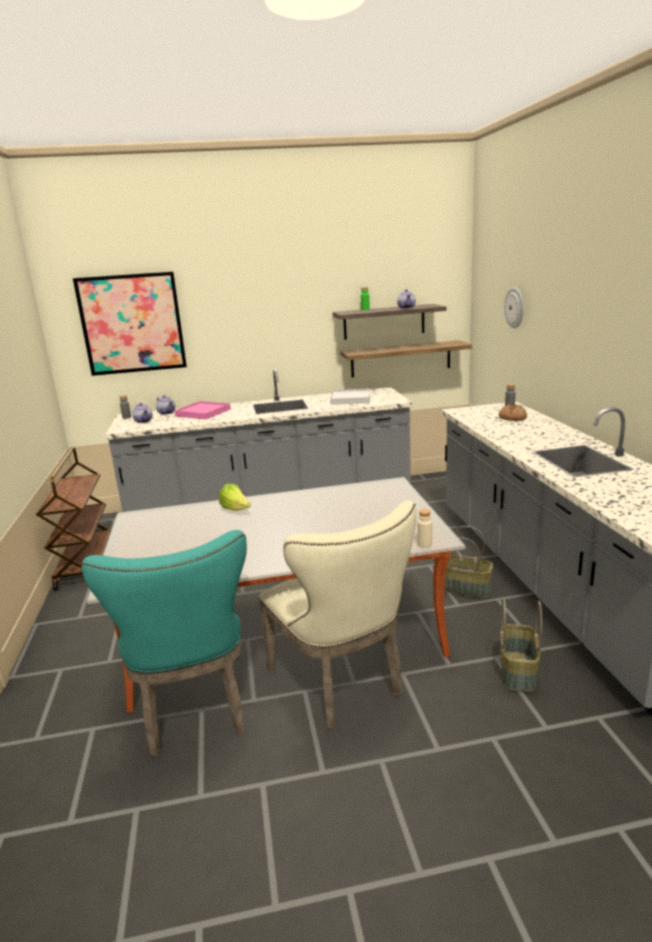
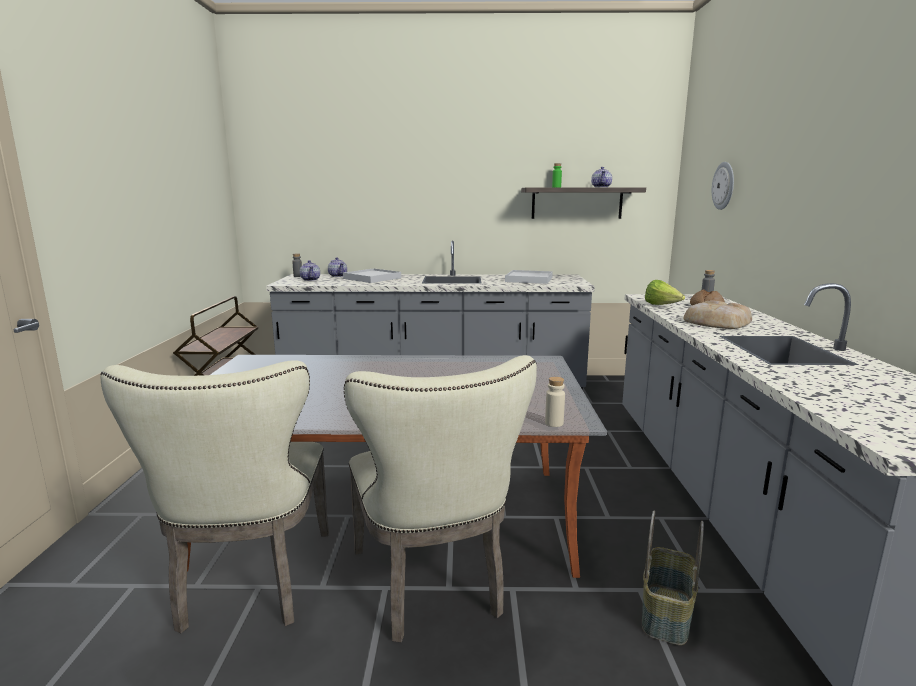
camera: 10 degrees right, 5 degrees down
(132, 323) = (315, 183): picture -> none
(194, 709) = (251, 585): turquoise chair -> beige chair
(203, 413) = (372, 278): pink tray -> white tray
(236, 510) = (357, 365): lettuce -> lettuce (662, 306)
(401, 359) = (592, 245): shelf -> none
(467, 588) = (624, 499): basket -> none
(524, 436) = (716, 322): none -> bread

